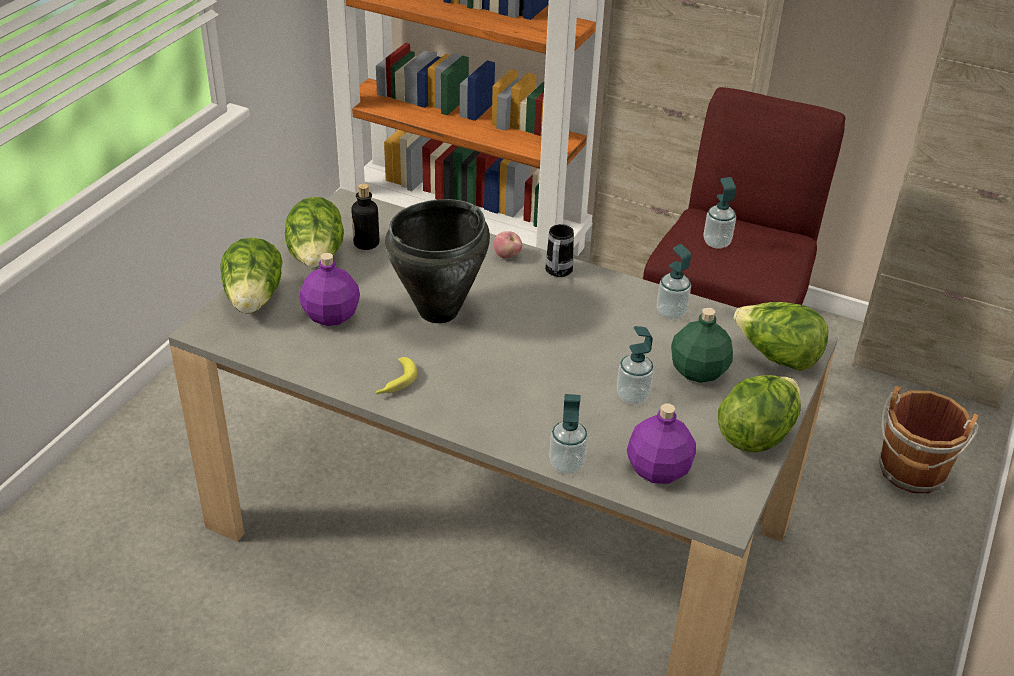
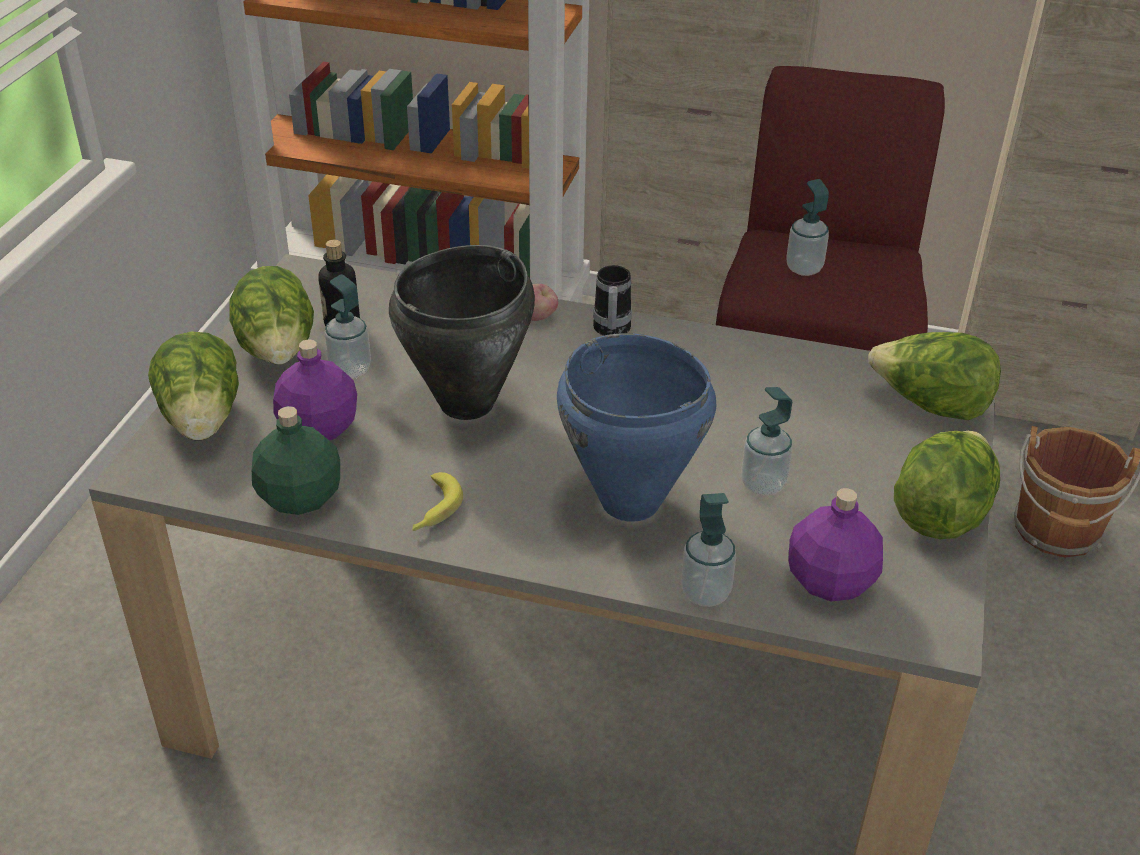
camera: 10 degrees left, 0 degrees up
(533, 396) = (630, 503): none -> blue cooking pot
(671, 312) = (776, 366): soap dispenser -> soap dispenser (350, 370)
(697, 371) = (836, 439): green bottle -> green bottle (299, 498)

